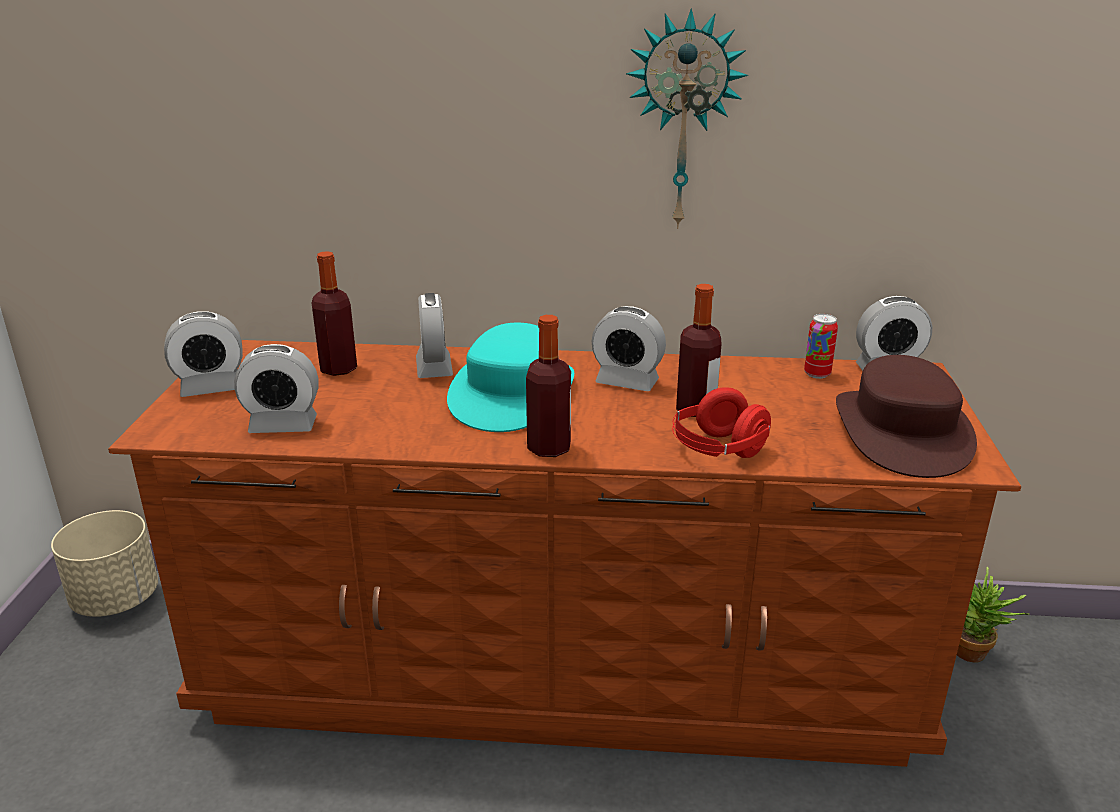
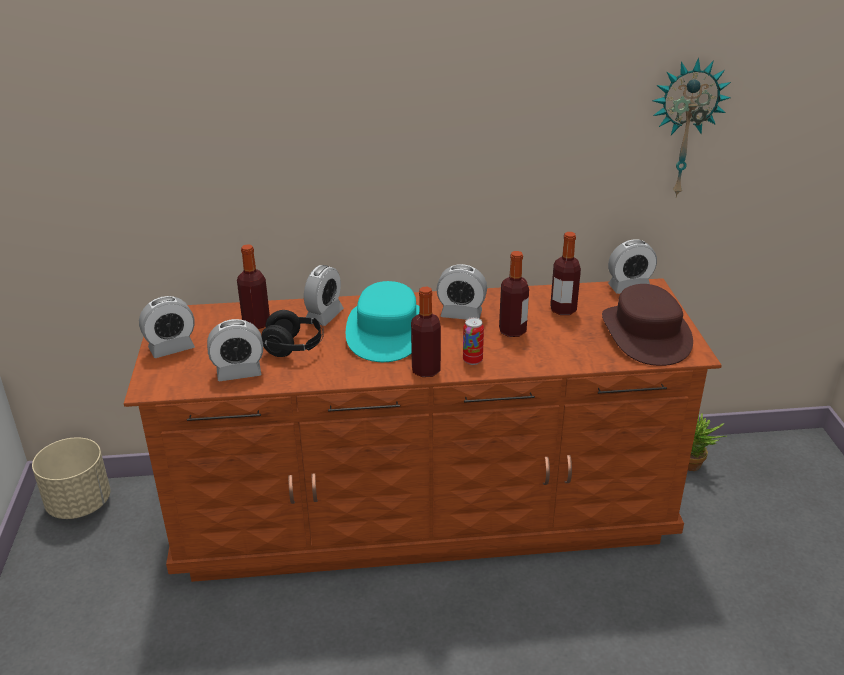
camera: 10 degrees left, 5 degrees up
(374, 402) = (294, 348): none -> black headphones
(434, 367) = (324, 315): alarm clock -> alarm clock turned 45 degrees clockwise
(683, 122) = (487, 135): wall clock -> wall clock (684, 128)
(717, 450) = (534, 360): red headphones -> none
(779, 389) = (563, 310): none -> bottle
(817, 374) = (584, 295): can -> can (472, 360)

